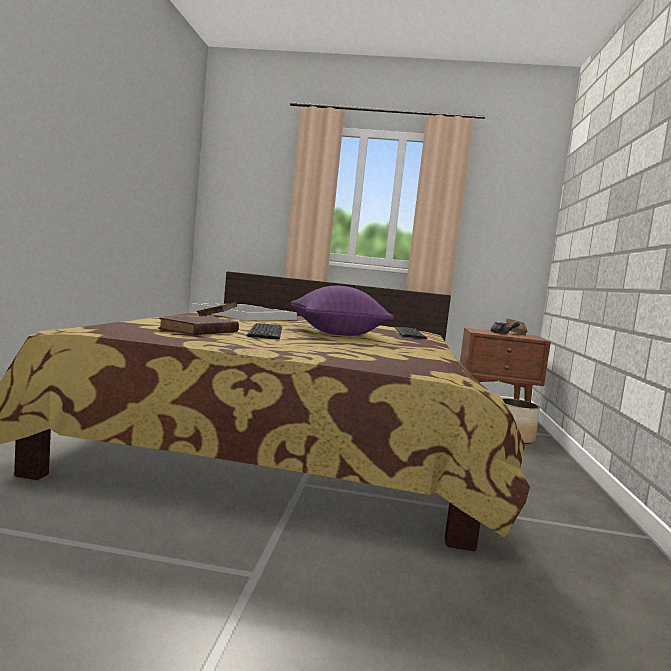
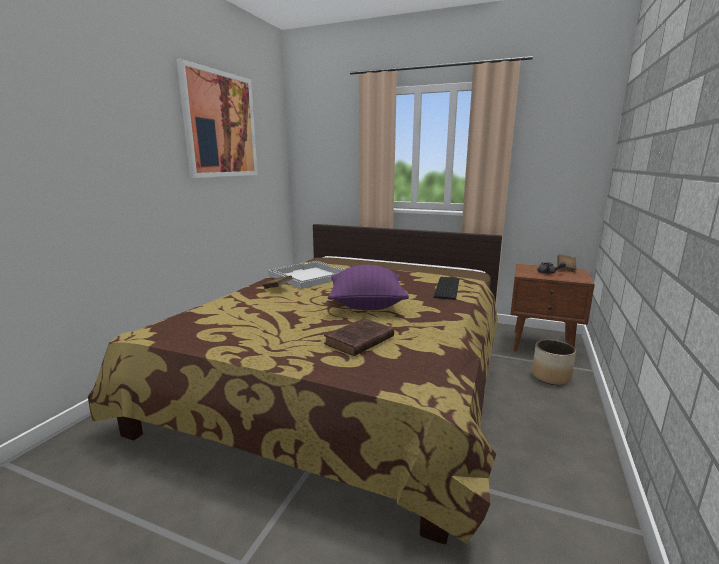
camera: 15 degrees right, 10 degrees up
(142, 127) = (220, 125): none -> picture
(198, 330) = (237, 323): brown book -> brown book (358, 341)
(267, 331) = (301, 313): keyboard -> none

